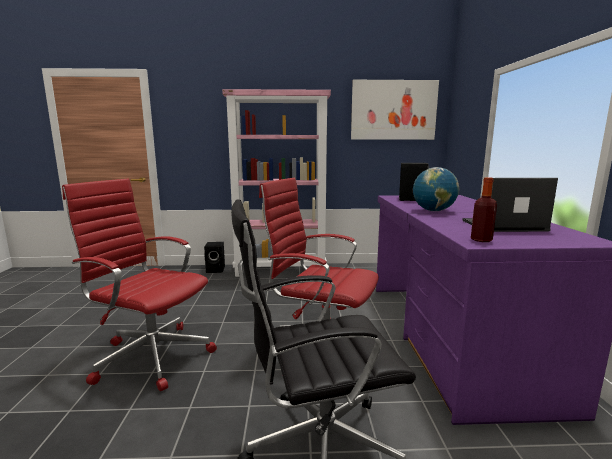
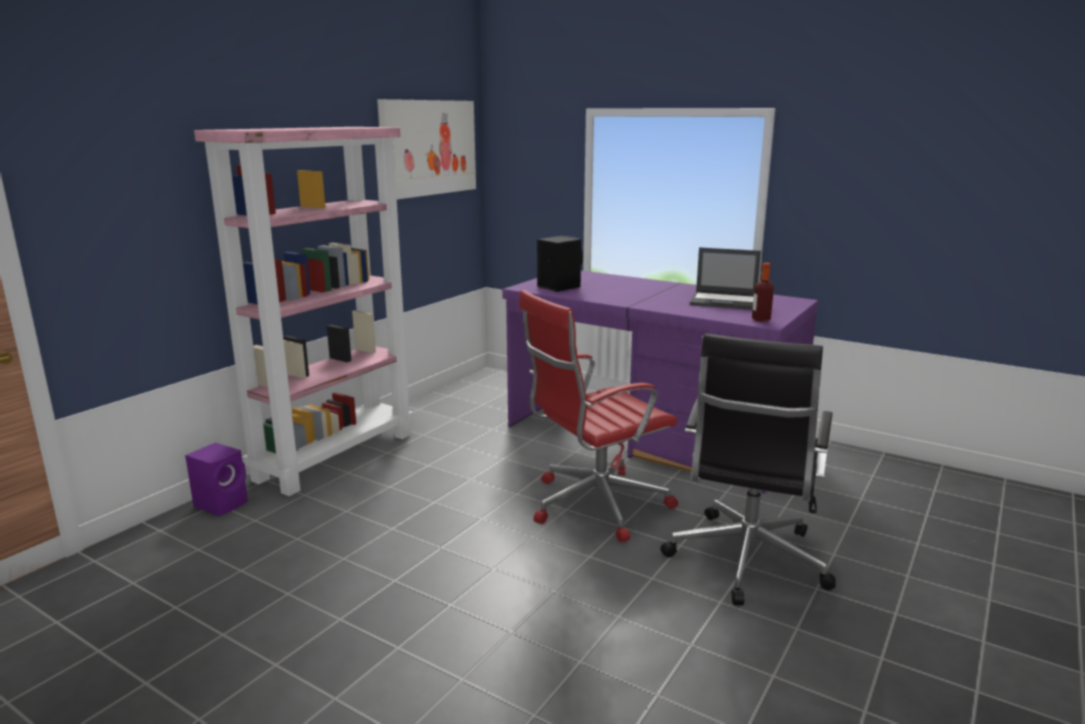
camera: 55 degrees left, 5 degrees up
(151, 355) = (463, 625): red office chair -> none
(216, 269) = (223, 503): black speaker -> purple speaker
(433, 211) = (634, 298): globe -> none
(502, 226) = (724, 301): laptop -> laptop turned 105 degrees counterclockwise

